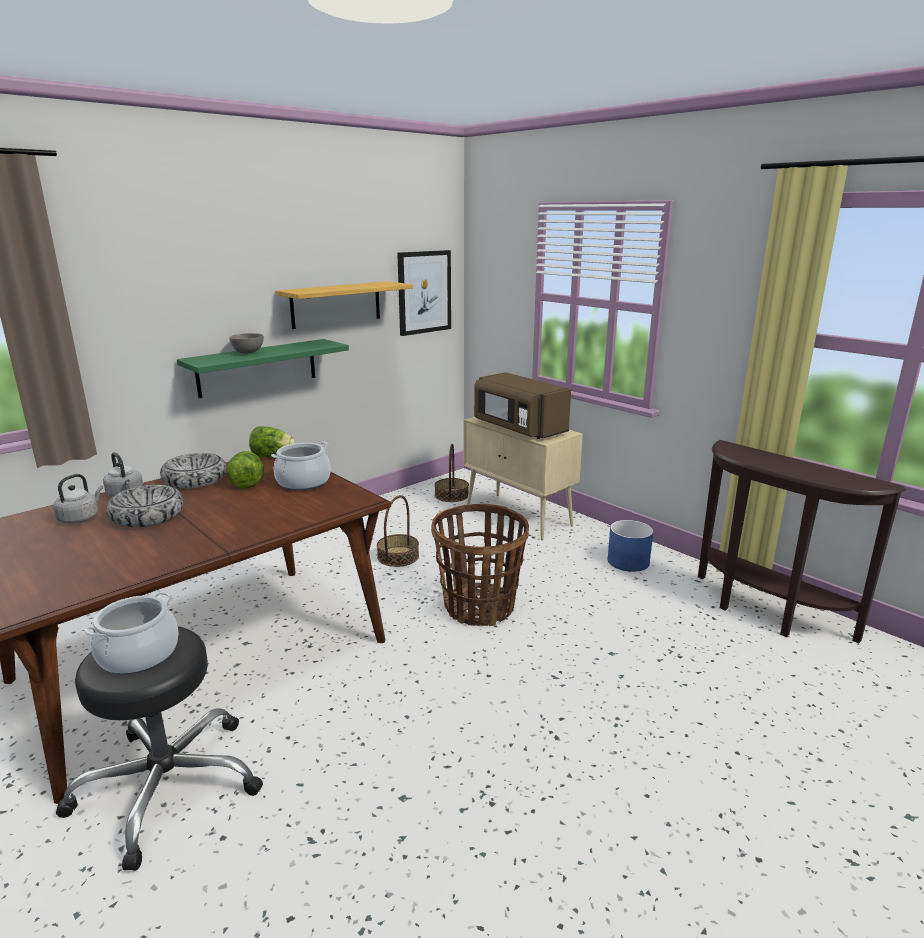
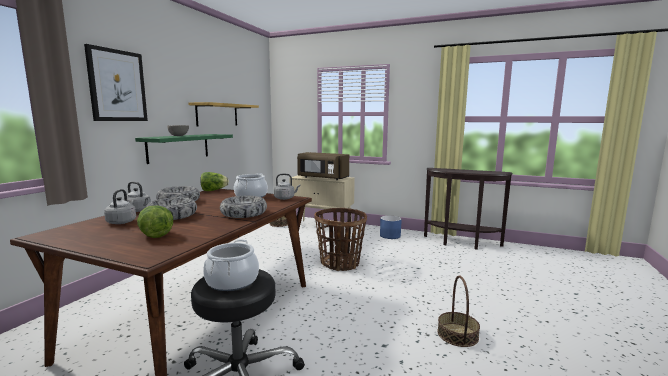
camera: 25 degrees left, 10 degrees down
(238, 529) = (244, 213): none -> bowl
(247, 483) = (216, 199): lettuce -> lettuce (154, 234)
(345, 497) = (285, 198): none -> grey kettle
(398, 556) = (275, 251): basket -> basket (457, 334)
(424, 292) = (255, 114): picture -> picture (117, 85)

